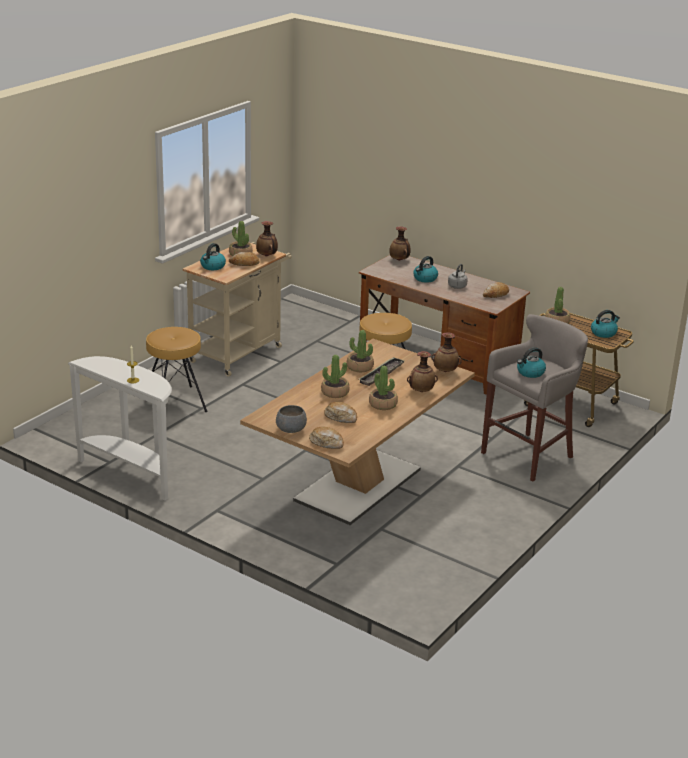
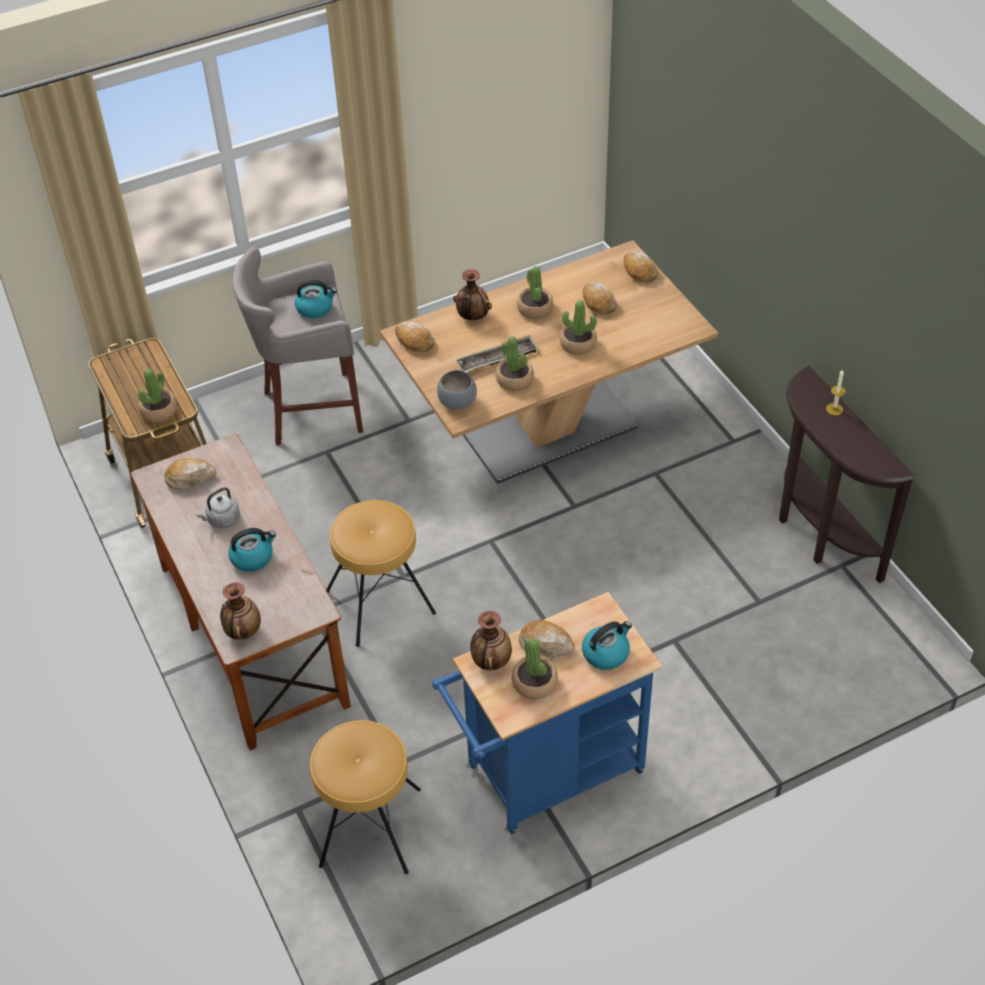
camera: 150 degrees left, 20 degrees up
(131, 473) = (818, 534): white console table -> brown console table
(175, 402) = (708, 667): brown stool -> brown stool (369, 827)
(239, 352) = (545, 775): beige cart -> blue cart
(290, 429) = (667, 301): grey bowl -> grey bowl (457, 402)
(445, 371) = (414, 341): vase -> bread
(603, 333) = (126, 371): kettle -> none

